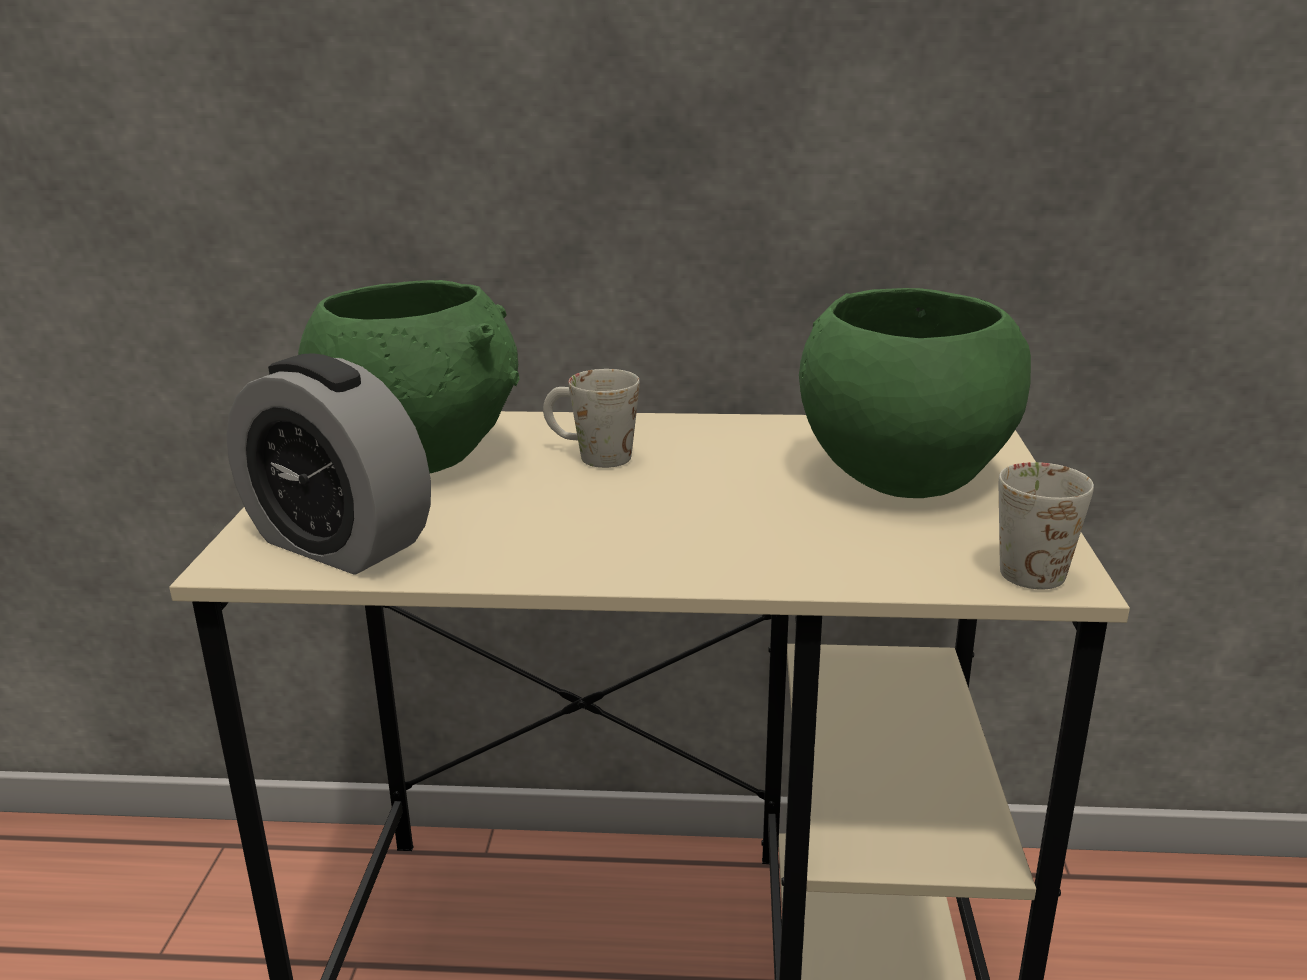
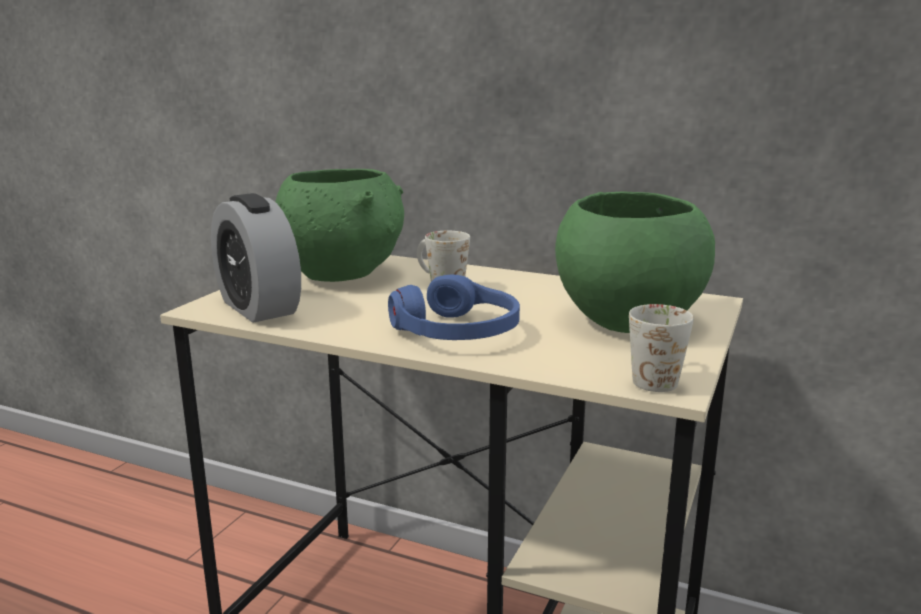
camera: 20 degrees right, 5 degrees down
(694, 536) = (457, 332): none -> blue headphones

